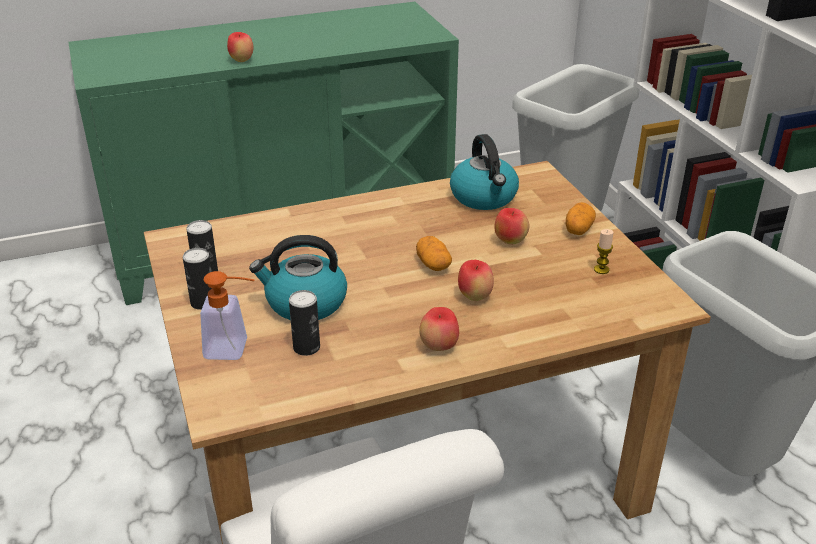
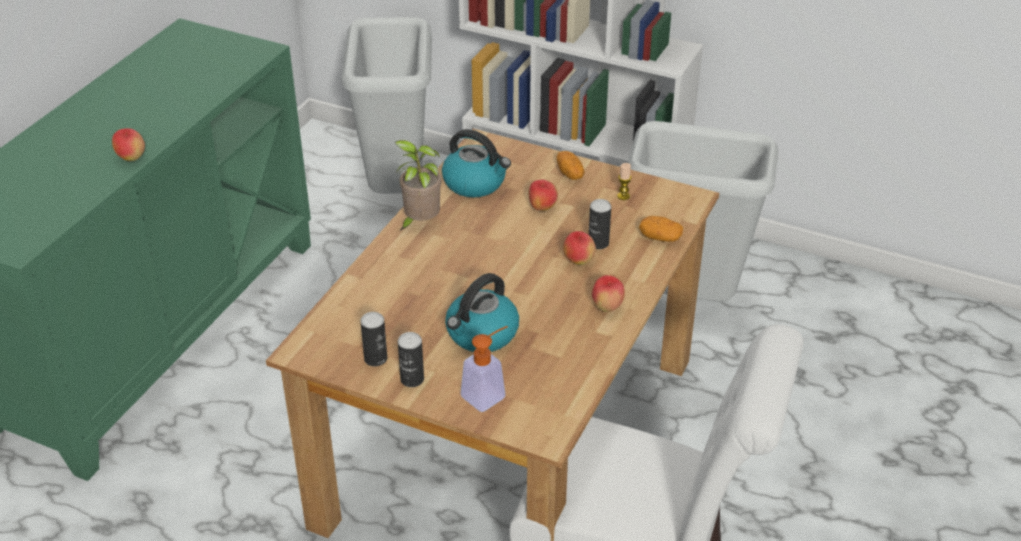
camera: 45 degrees left, 5 degrees up
(306, 347) = (531, 361): can -> can (598, 243)
(394, 202) = (420, 223): none -> potted plant
(433, 264) = (519, 254): potato -> potato (660, 238)

